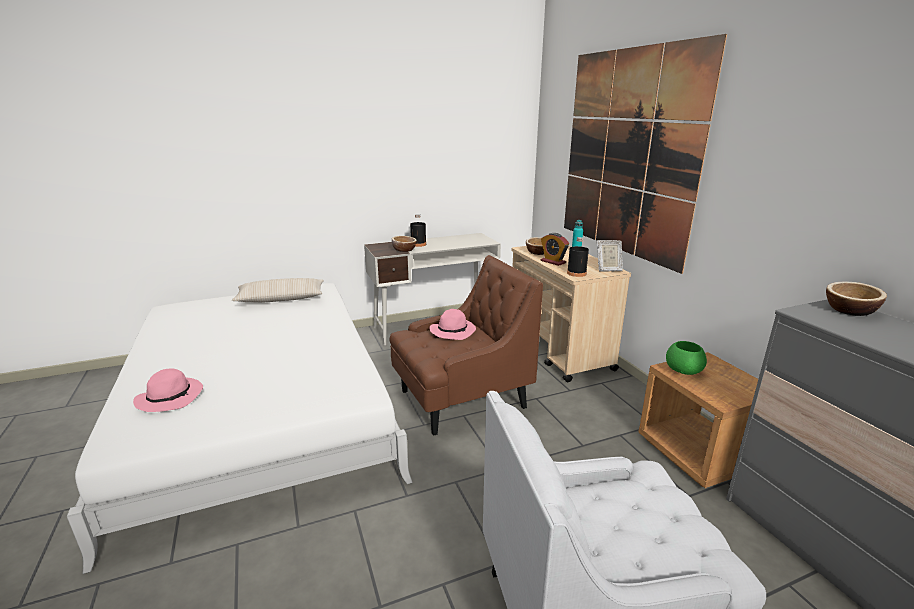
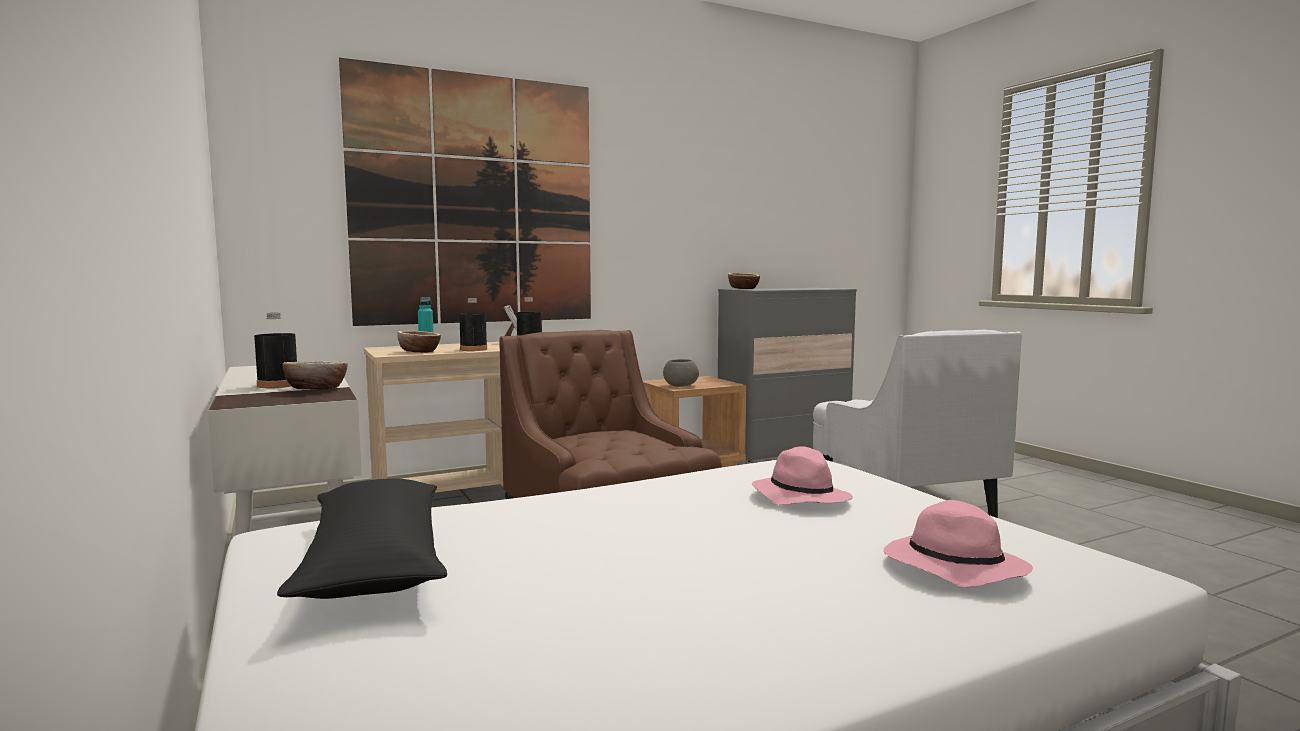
camera: 95 degrees left, 15 degrees down
(281, 299) = (374, 561): beige pillow -> black pillow
(453, 331) = (593, 438): pink hat -> pink hat (799, 497)
(553, 262) = (473, 349): alarm clock -> black bottle
(683, 370) = (680, 386): green bowl -> grey bowl

